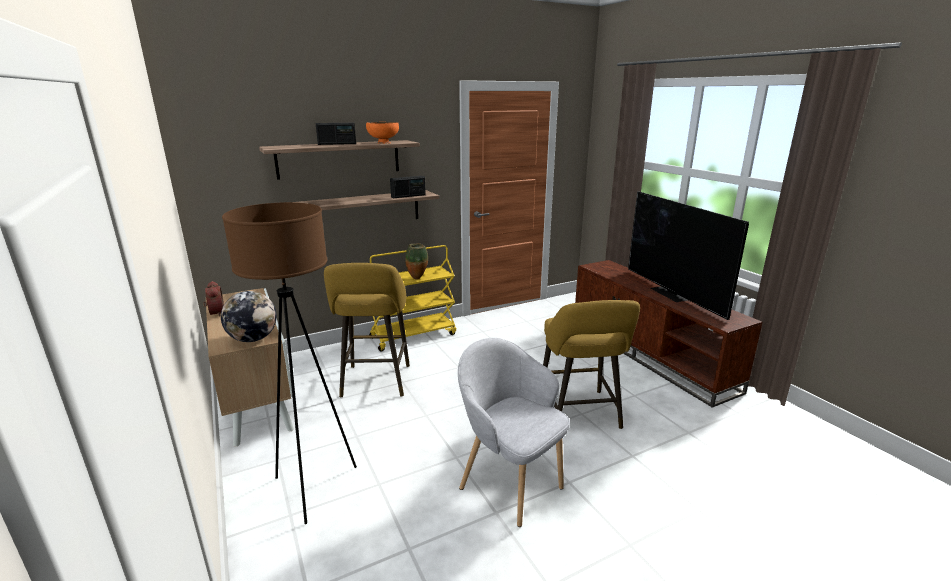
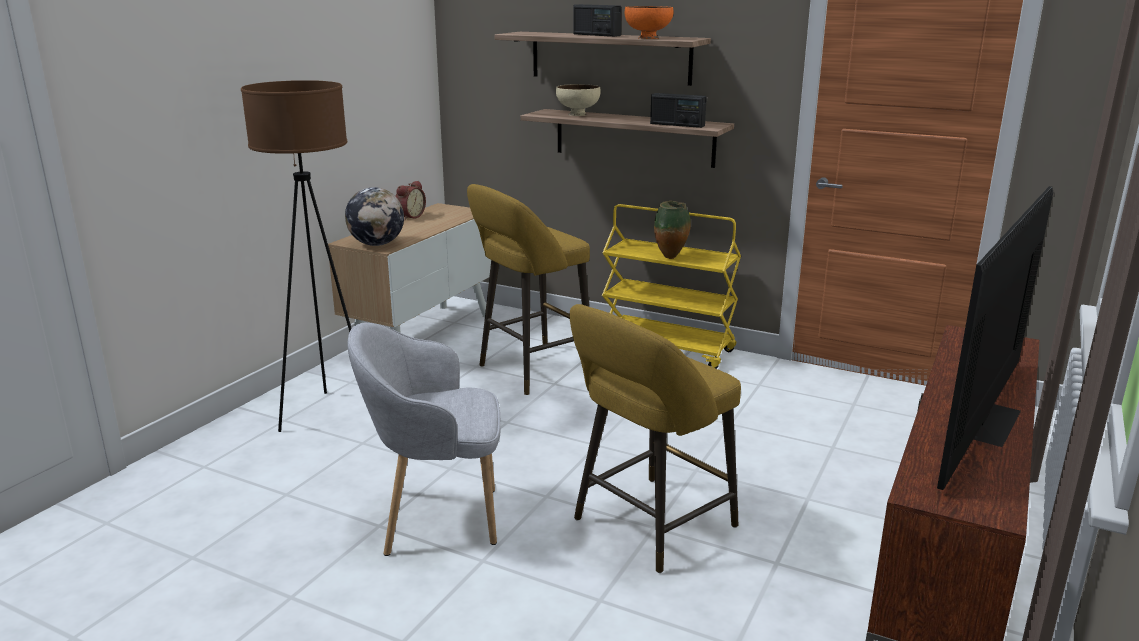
camera: 55 degrees right, 0 degrees up
(329, 201) = (578, 114): none -> beige bowl
(509, 484) = (436, 518): grey armchair -> grey armchair turned 105 degrees counterclockwise

